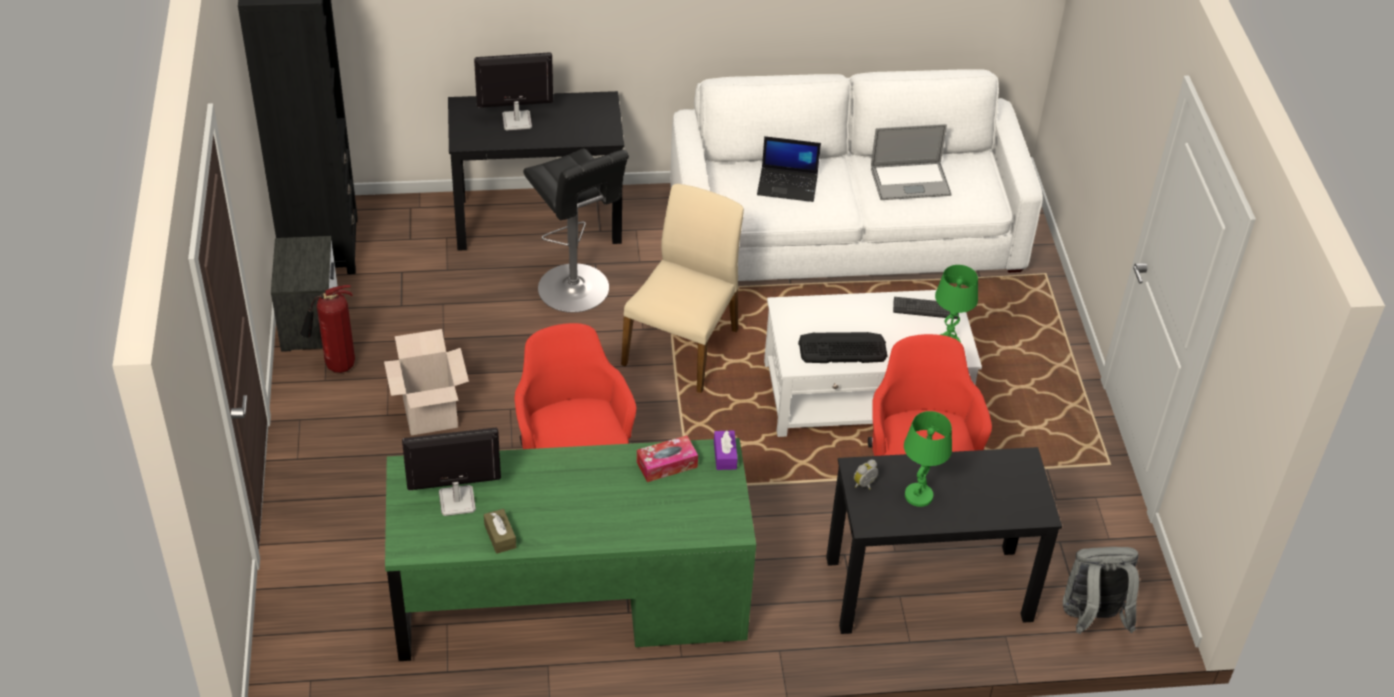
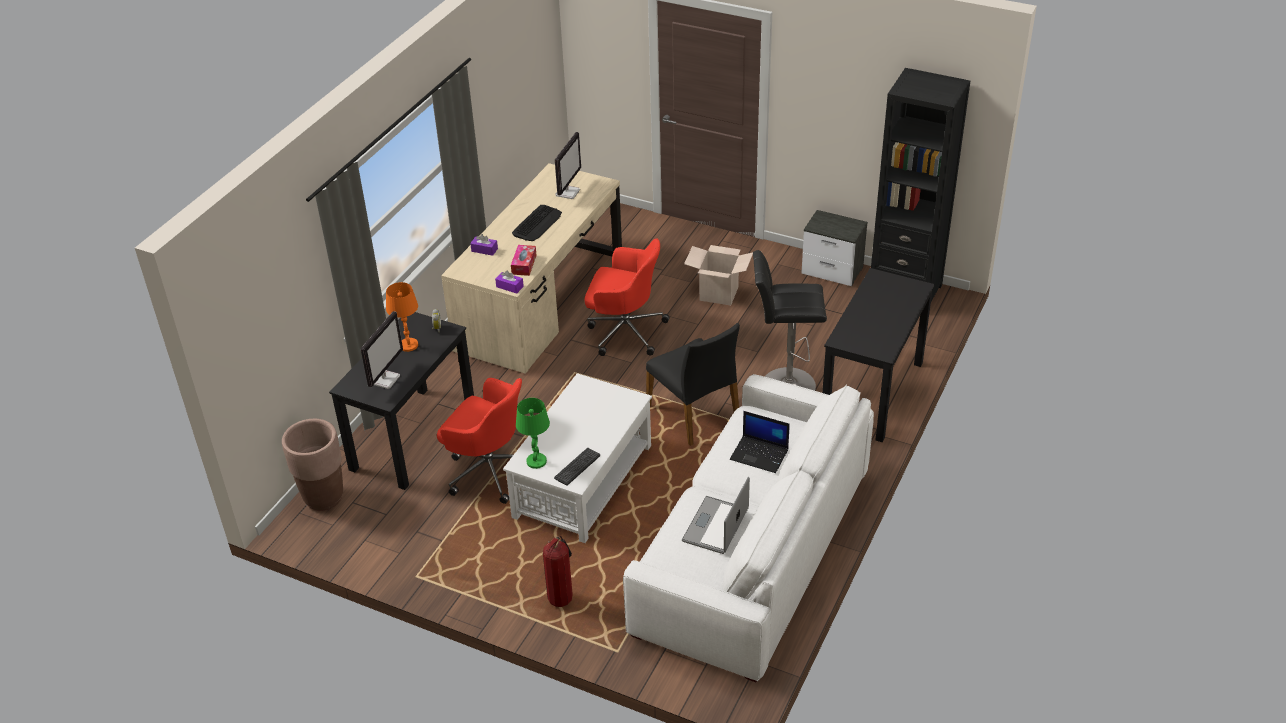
camera: 125 degrees right, 5 degrees down
(336, 367) = (785, 270): fire extinguisher -> fire extinguisher (561, 597)
(500, 536) = (532, 198): brown tissue box -> none
(516, 121) = (885, 305): monitor -> monitor (385, 379)
(570, 597) = (541, 302): green desk -> beige desk
(665, 525) = (484, 250): none -> purple tissue box
(683, 346) = (694, 414): beige chair -> black chair
(788, 184) = (760, 454): laptop -> laptop turned 105 degrees counterclockwise
(842, 348) = (576, 409): keyboard -> keyboard (537, 224)
(918, 496) = (408, 345): green table lamp -> orange table lamp
(1092, 618) = (323, 497): grey backpack -> brown planter

